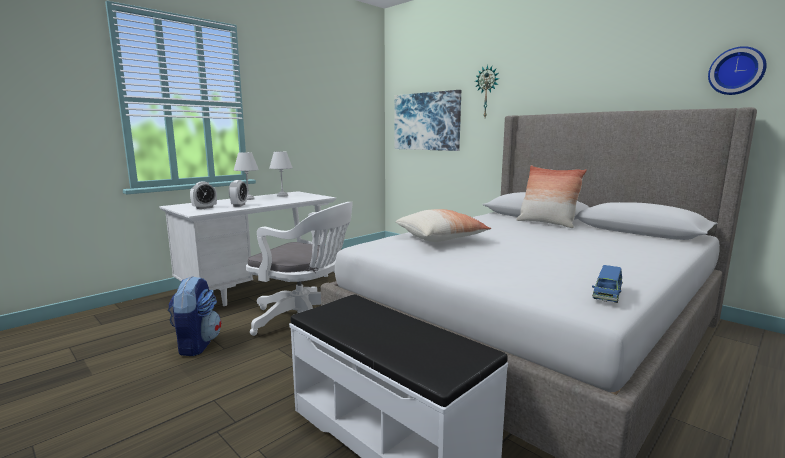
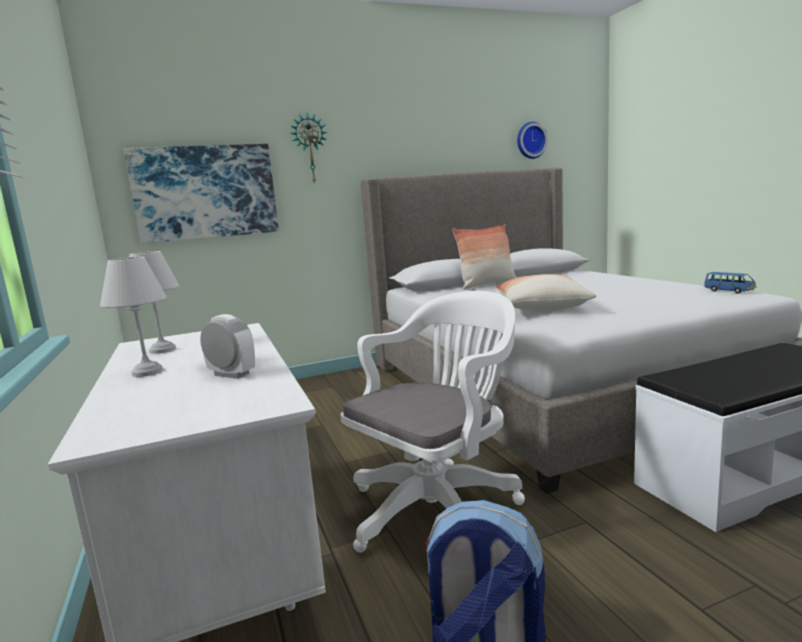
camera: 65 degrees left, 0 degrees up
(204, 208) = (209, 402): alarm clock -> none

